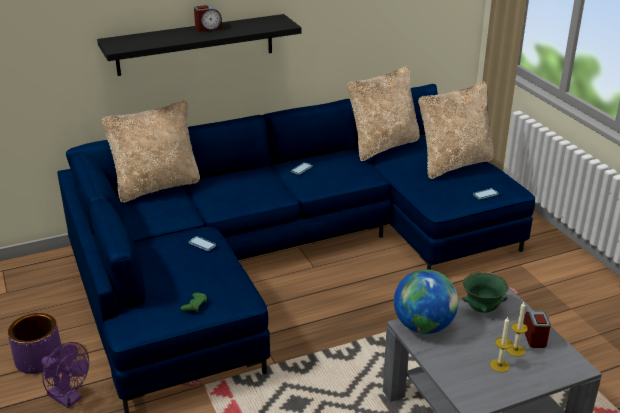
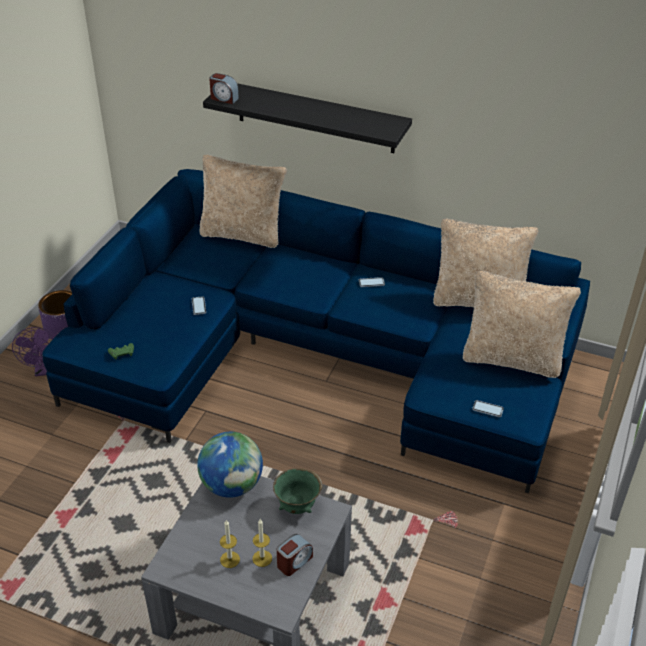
camera: 45 degrees right, 10 degrees up
(208, 28) = (319, 107): alarm clock -> alarm clock (224, 98)

